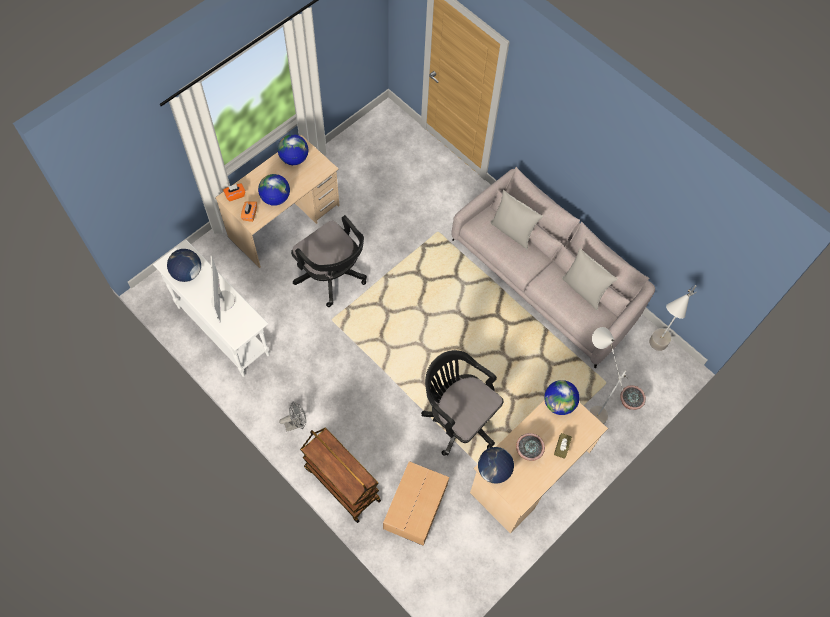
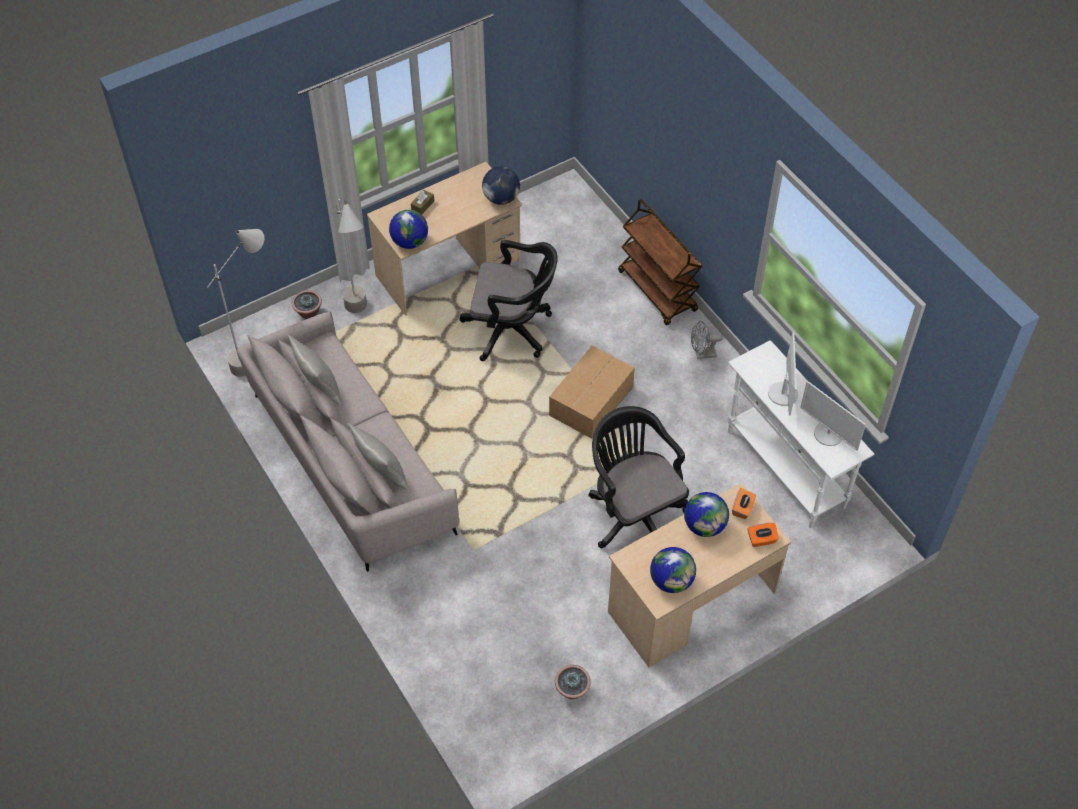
camera: 165 degrees left, 10 degrees down
(187, 273) = (828, 434): globe -> monitor
(416, 505) = (580, 261): cardboard box -> cardboard box (590, 402)
(458, 418) = (512, 330): black office chair -> black office chair turned 45 degrees counterclockwise
(528, 451) = (460, 207): potted plant -> potted plant (572, 690)

